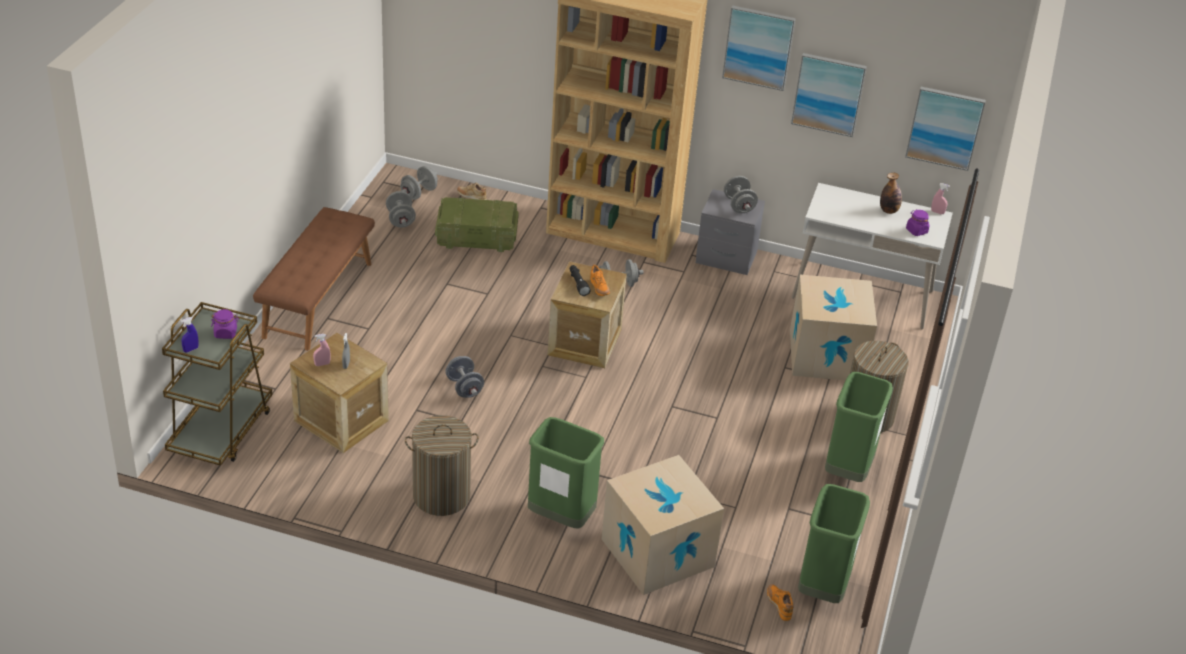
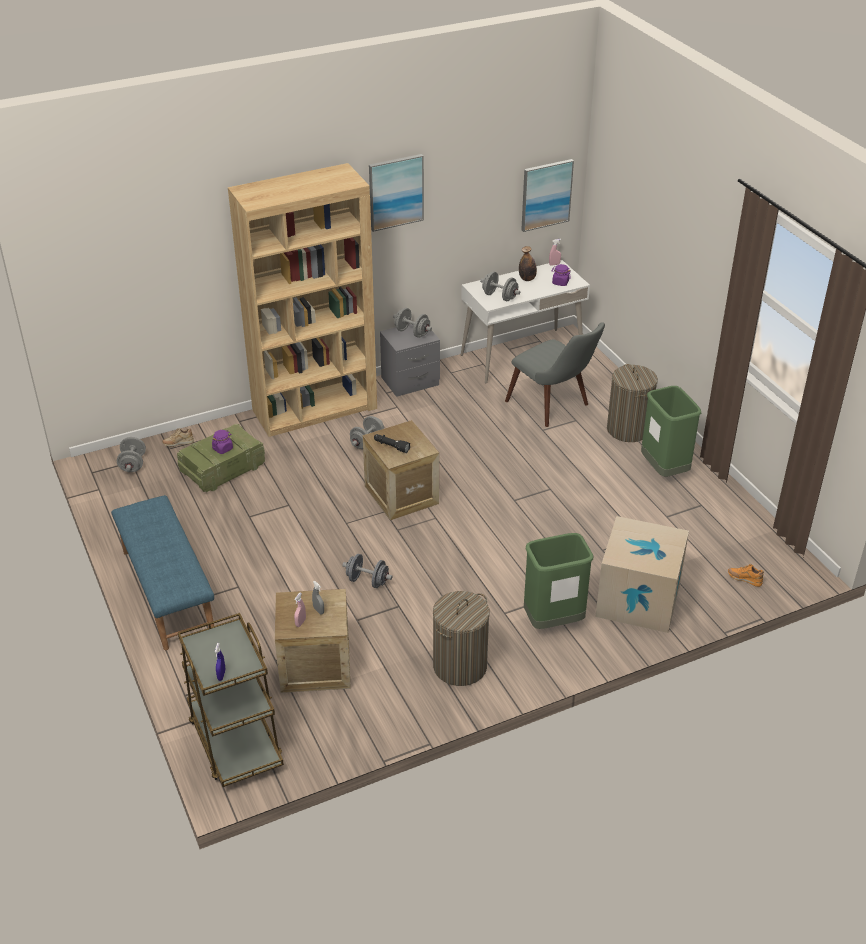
camera: 40 degrees left, 0 degrees up
(226, 333) = (229, 643): purple jar -> purple jar (223, 449)
(317, 299) = (167, 591): brown bench -> blue bench
(400, 220) = (147, 492): grey dumbbell -> grey dumbbell (499, 296)
(599, 289) = (410, 441): orange shoe -> none
(823, 588) = (750, 551): green trash can -> none
(826, 355) = (555, 407): cardboard box -> grey chair
(828, 94) = (456, 207): picture -> none

